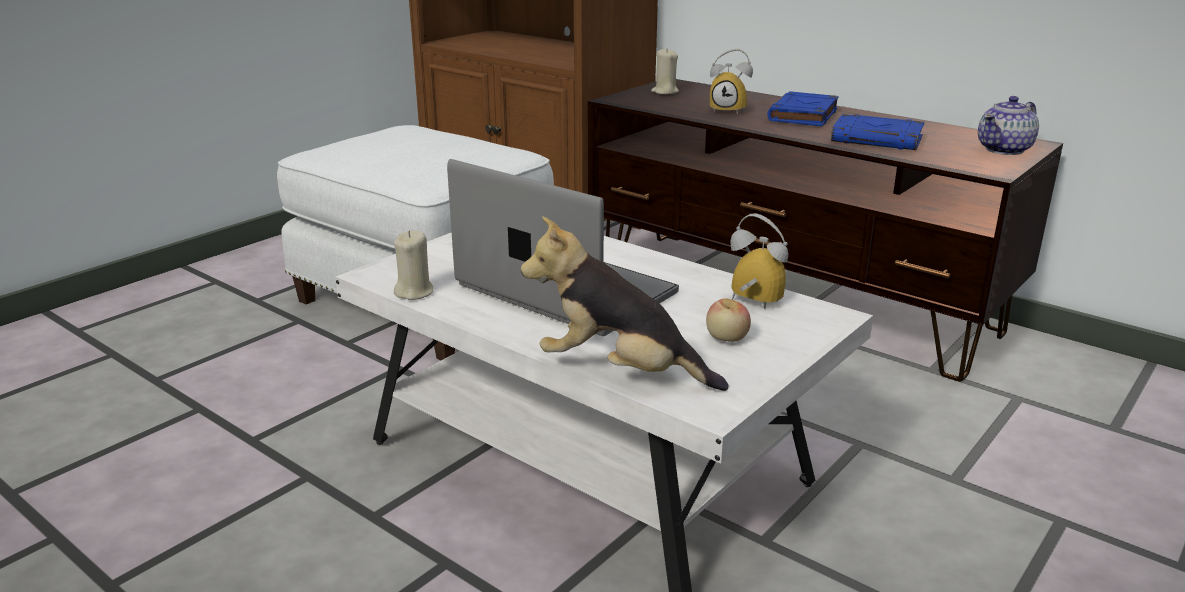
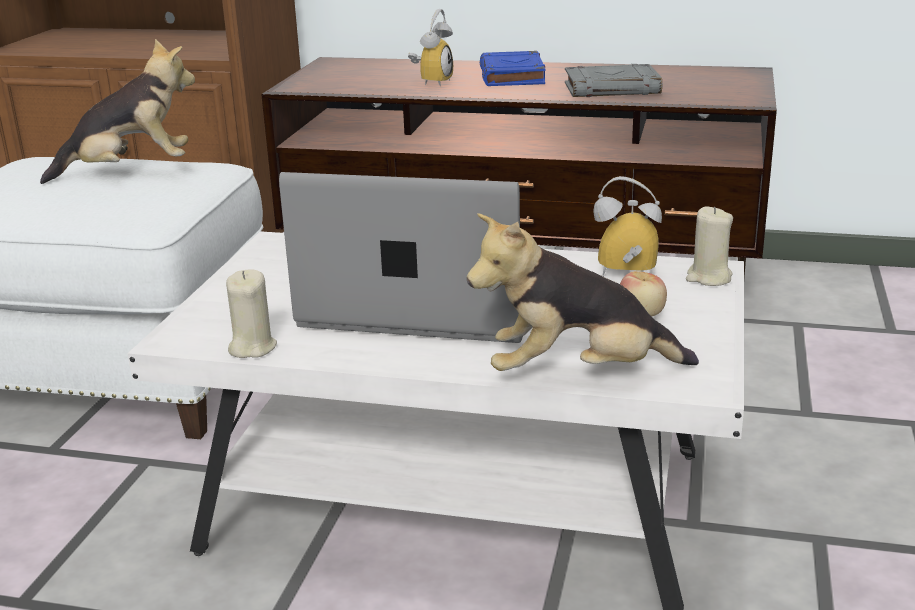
camera: 25 degrees left, 0 degrees up
(452, 146) = (130, 171): none -> plush toy
(665, 92) = (337, 72): beige candle -> beige candle (708, 278)
(729, 110) = (432, 82): alarm clock -> alarm clock turned 60 degrees counterclockwise
(878, 139) = (613, 89): blue book -> grey book
(1005, 149) = (734, 81): teapot -> none

